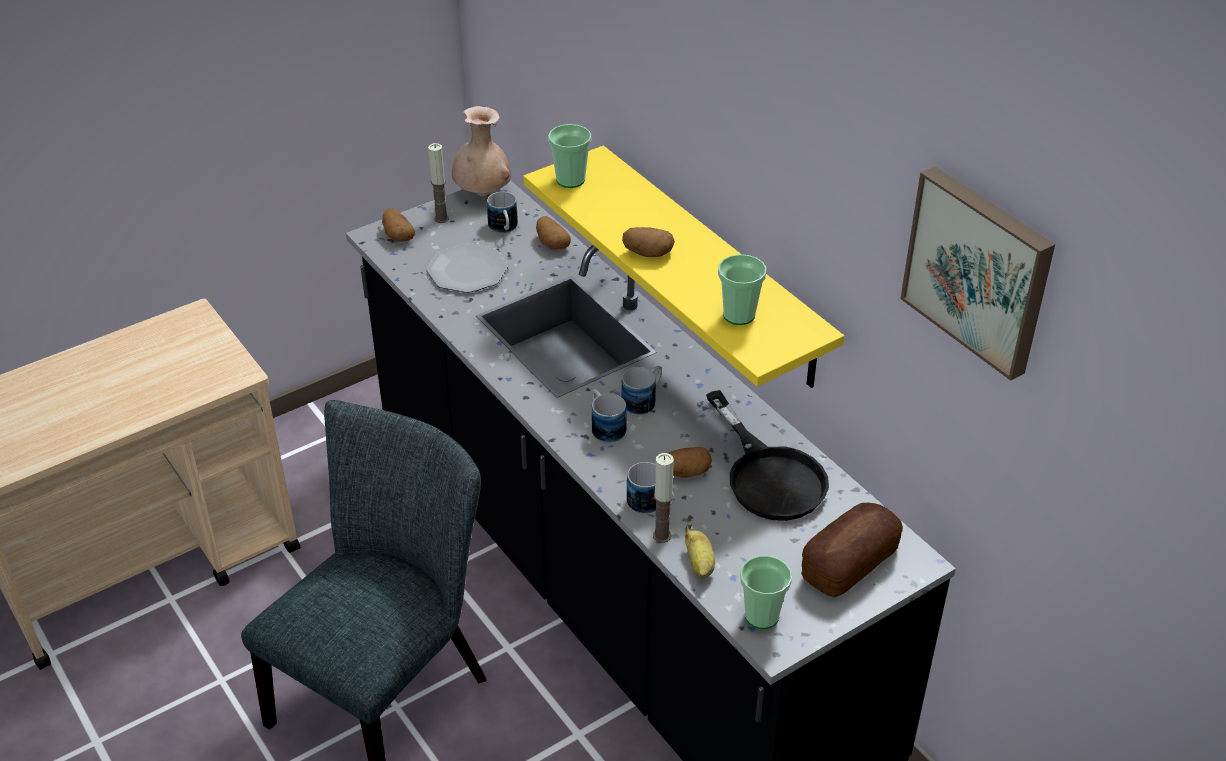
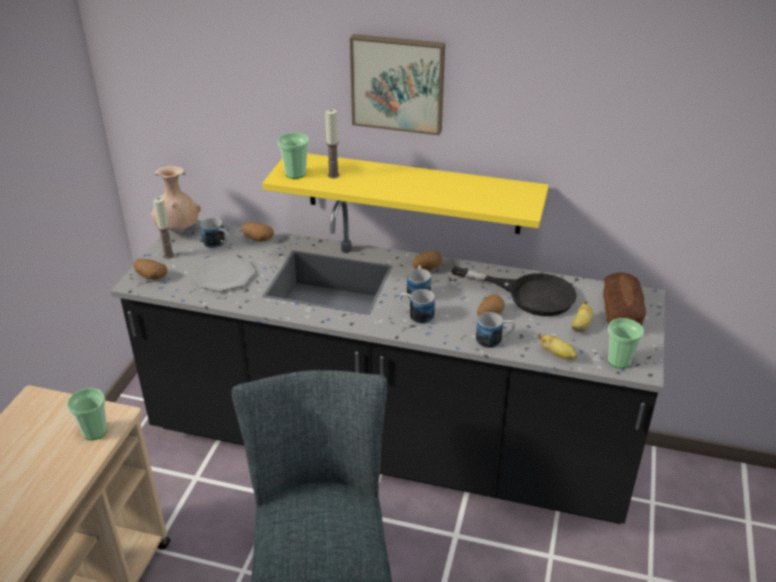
camera: 40 degrees left, 5 degrees down
(647, 253) = (394, 190): potato -> potato (427, 269)
(662, 535) = (520, 352): candle -> candle (333, 175)
(739, 315) = (486, 197): cup -> cup (94, 431)
(775, 548) = (580, 326): none -> banana
(980, 269) = (671, 86): picture -> picture (398, 83)

